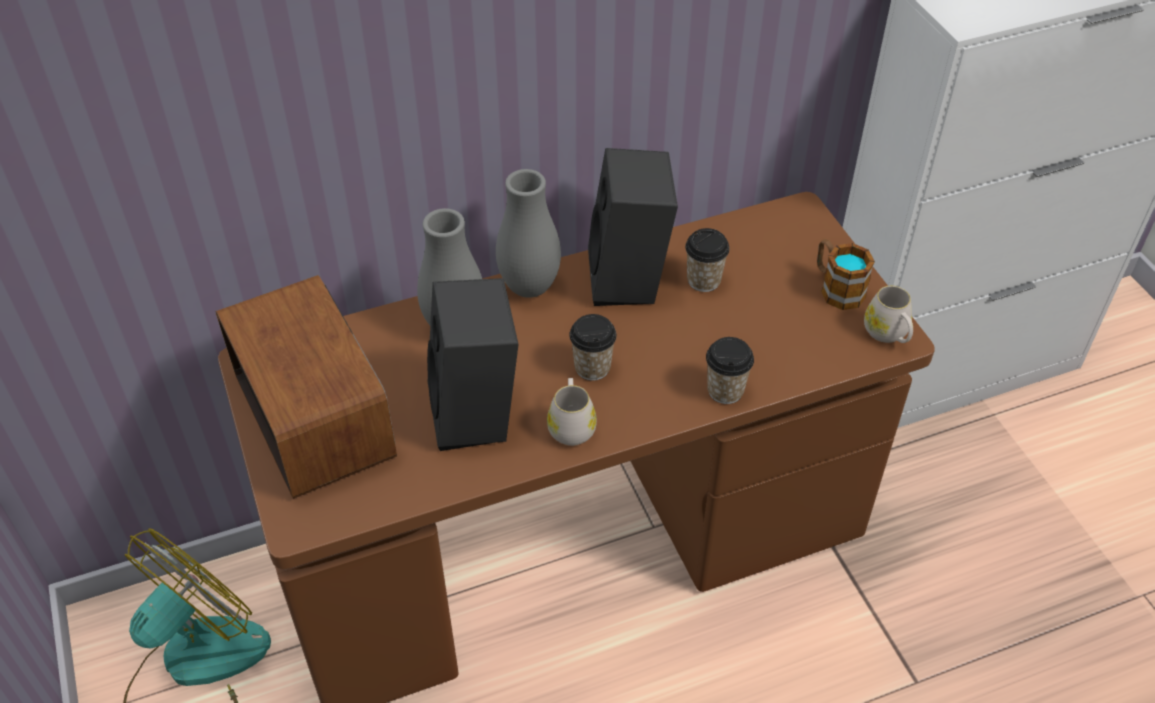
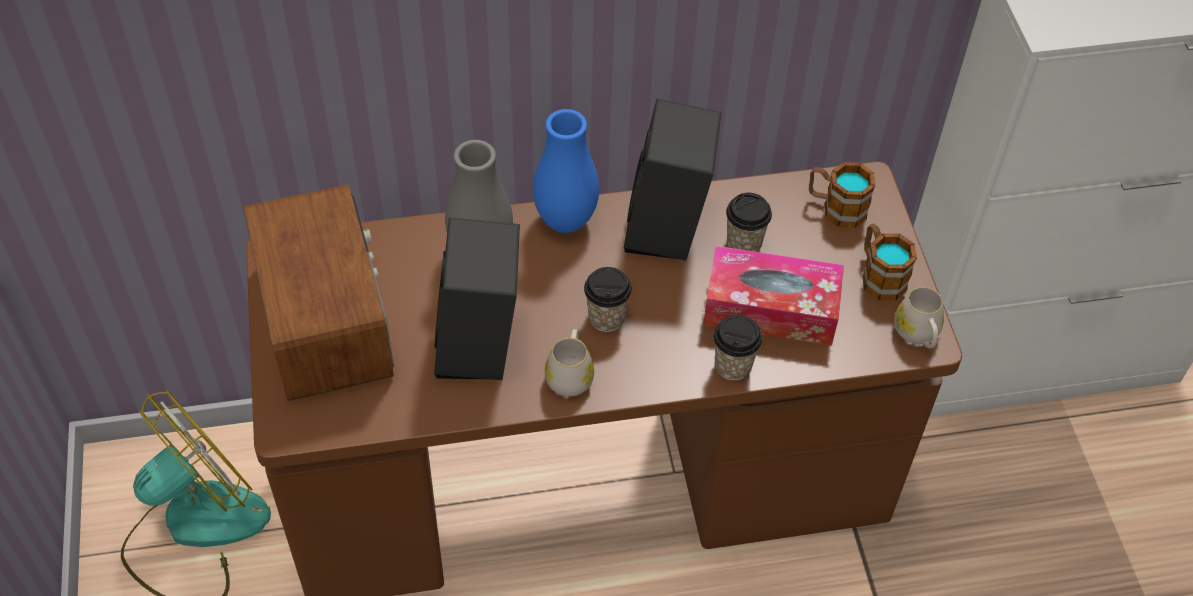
camera: 10 degrees right, 5 degrees up
(529, 287) = (565, 221): grey vase -> blue vase
(745, 333) = (770, 308): none -> tissue box
(779, 236) = (836, 207): none -> mug

